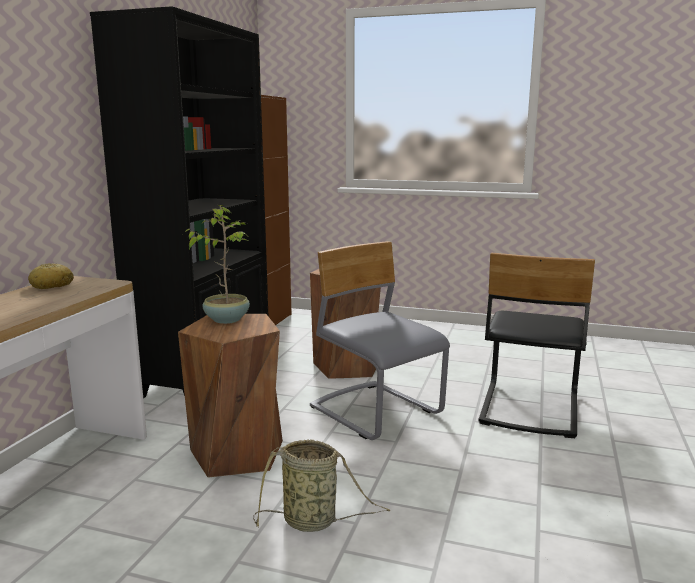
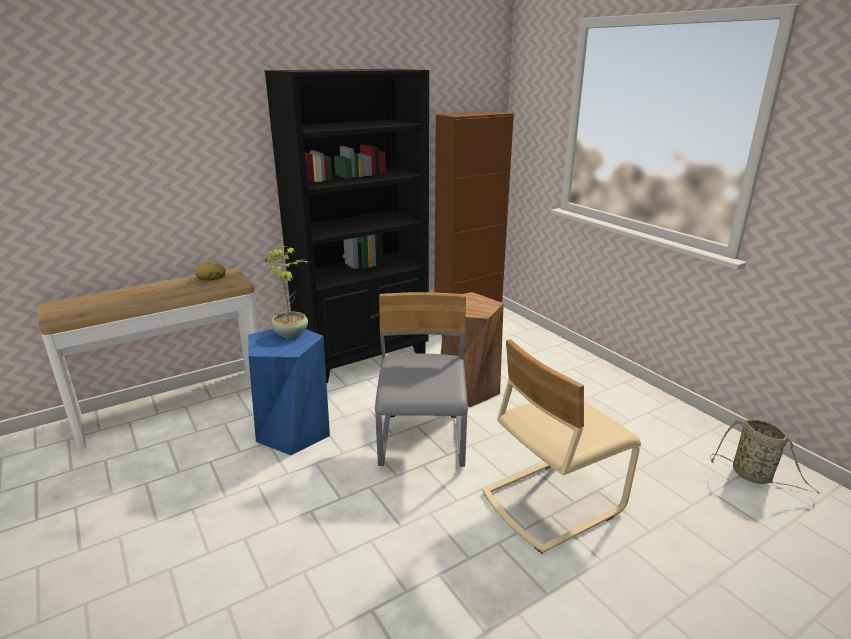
camera: 40 degrees right, 10 degrees up
(237, 453) = (293, 432): brown stool -> blue stool
(313, 521) = (259, 507): basket -> basket (754, 476)
(528, 408) = (551, 501): black chair -> beige chair

